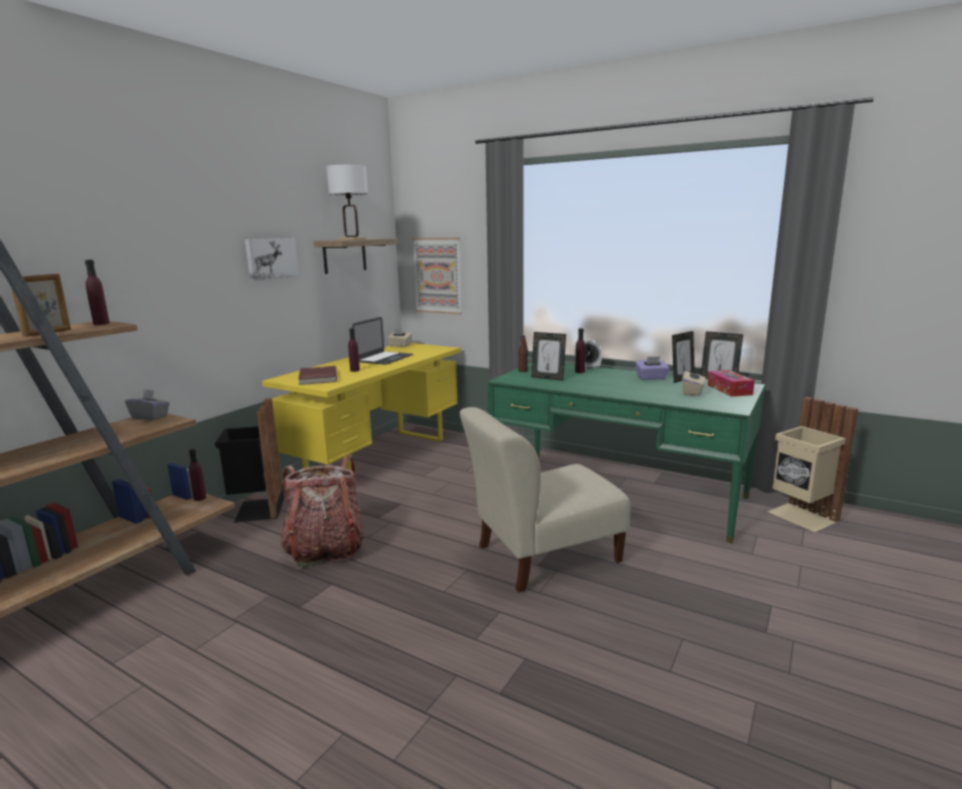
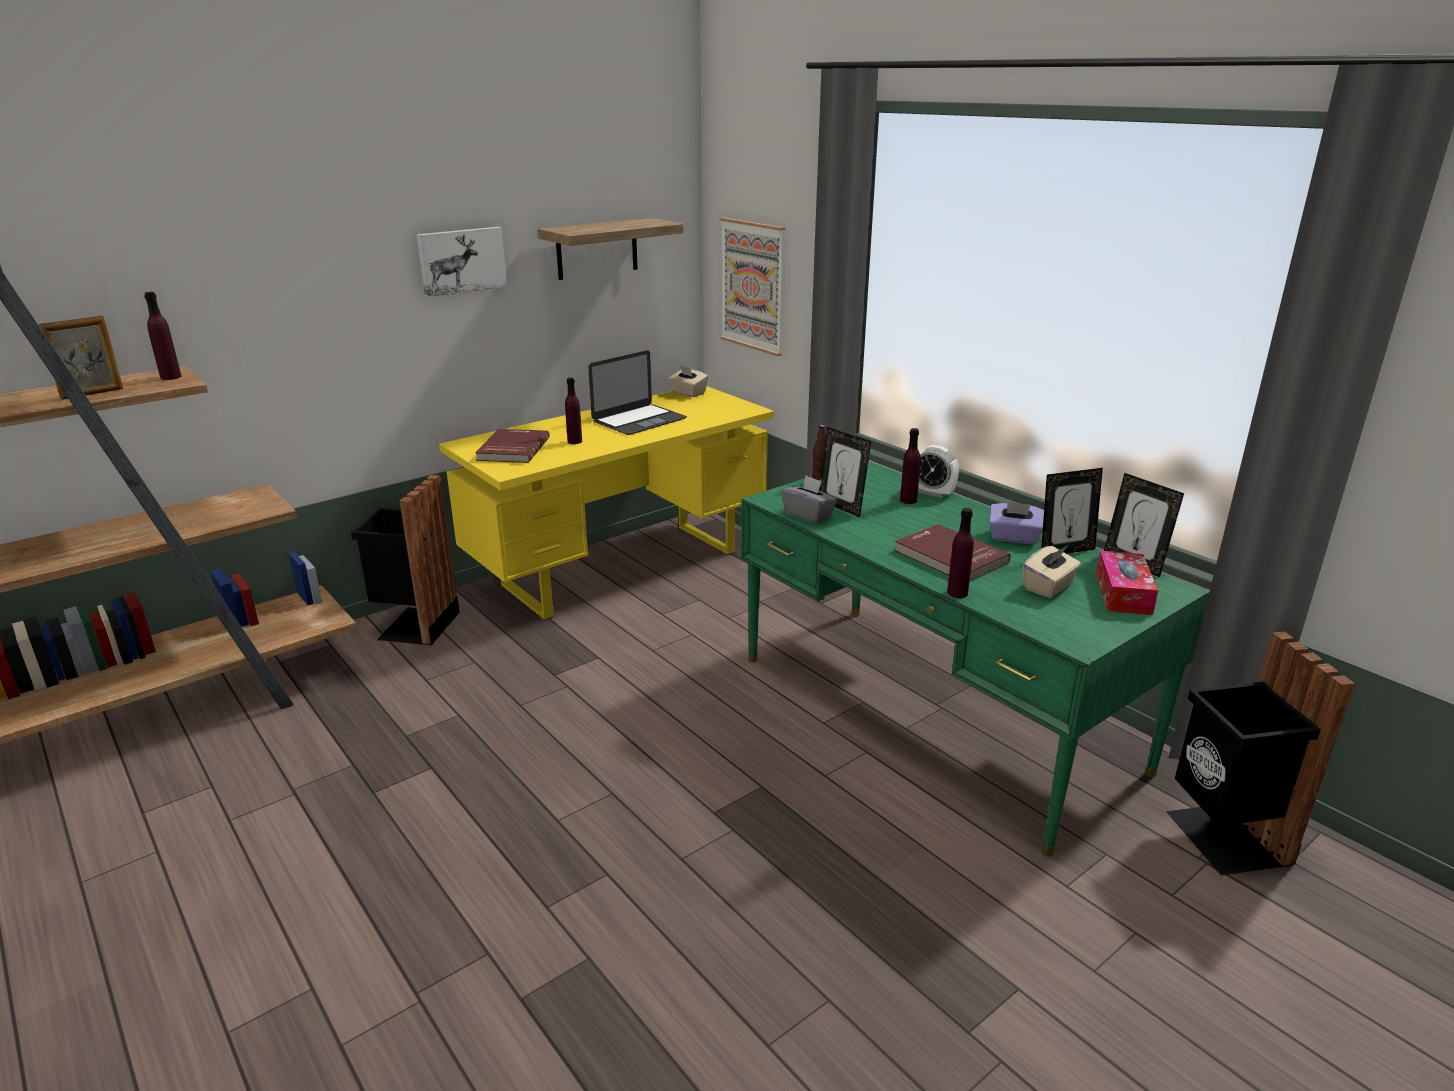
camera: 20 degrees right, 10 degrees up
(150, 417) = (252, 496): grey tissue box -> grey tissue box (808, 515)
(200, 498) = (322, 606): purple bottle -> purple bottle (957, 593)
(325, 549) = (456, 710): backpack -> none
(352, 239) = (601, 226): white table lamp -> none
(542, 556) = (731, 799): beige chair -> none
(630, 388) = (949, 557): none -> red book
(801, 517) = (1223, 838): beige trash can -> black trash can

